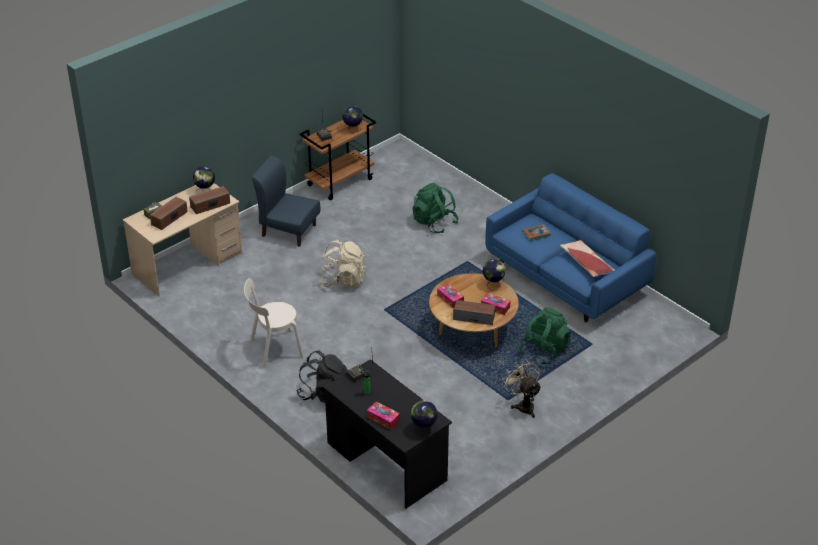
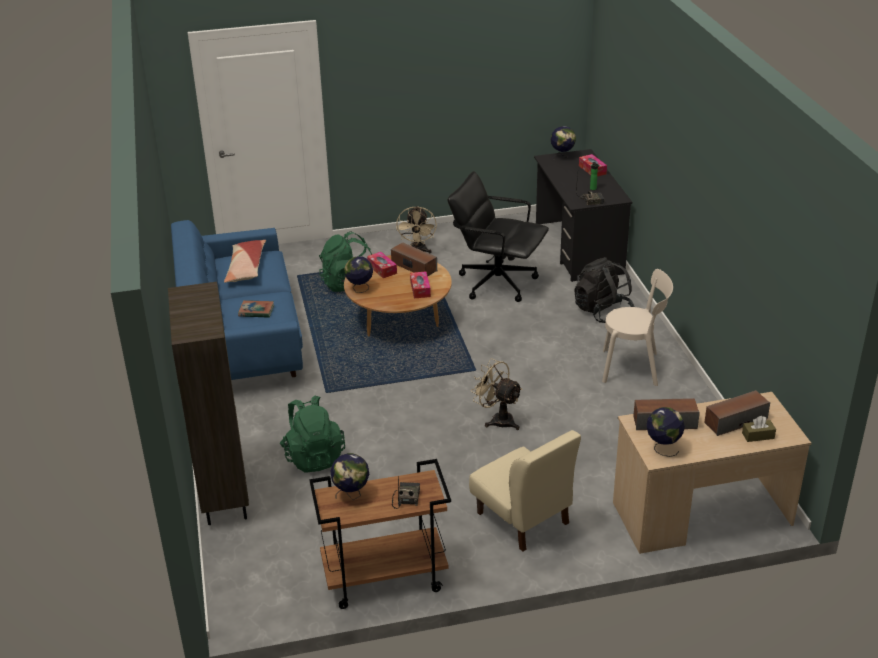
camera: 150 degrees left, 5 degrees down
(288, 230) = (523, 518): blue chair -> beige chair
(343, 280) = (497, 419): beige backpack -> beige fan
(429, 394) = (496, 282): none -> black office chair
(461, 189) = (223, 495): none -> brown bookcase

